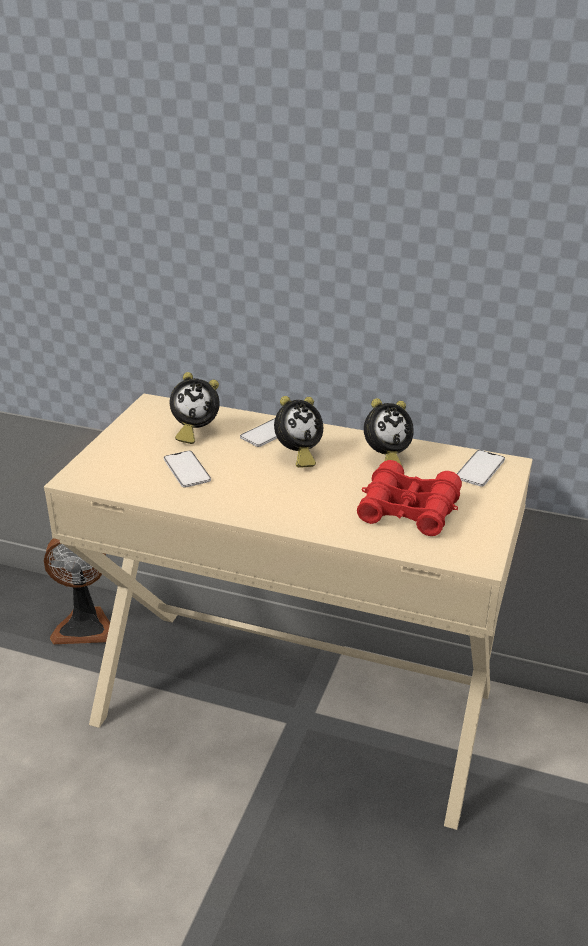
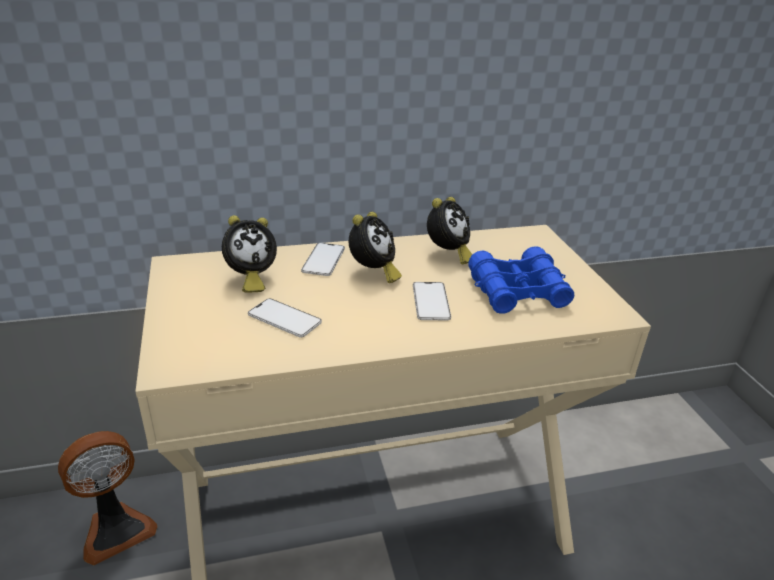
camera: 35 degrees left, 0 degrees up
(408, 510) = (517, 291): red binoculars -> blue binoculars
(480, 469) = (524, 242): phone -> phone (431, 301)

